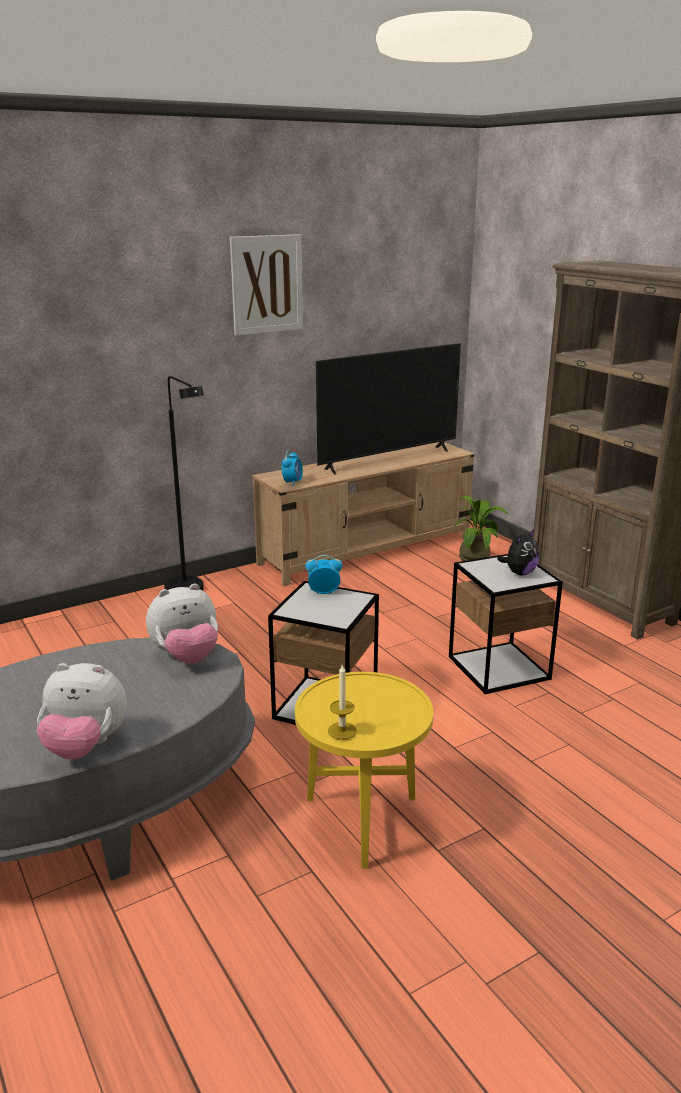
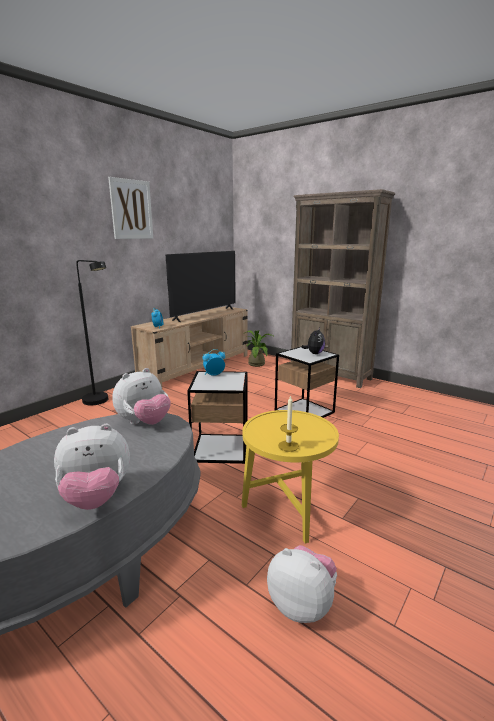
camera: 20 degrees left, 5 degrees down
(311, 936) = (302, 604): none -> plush toy

